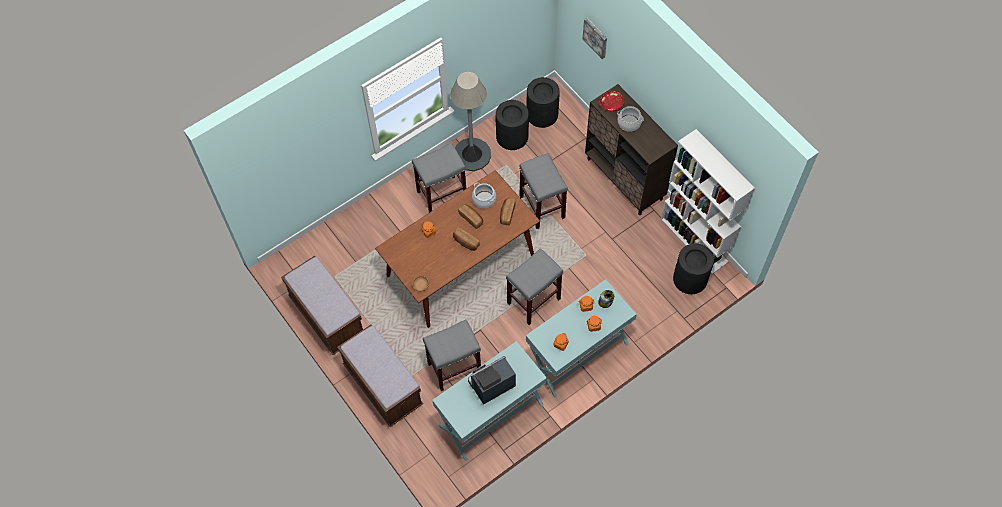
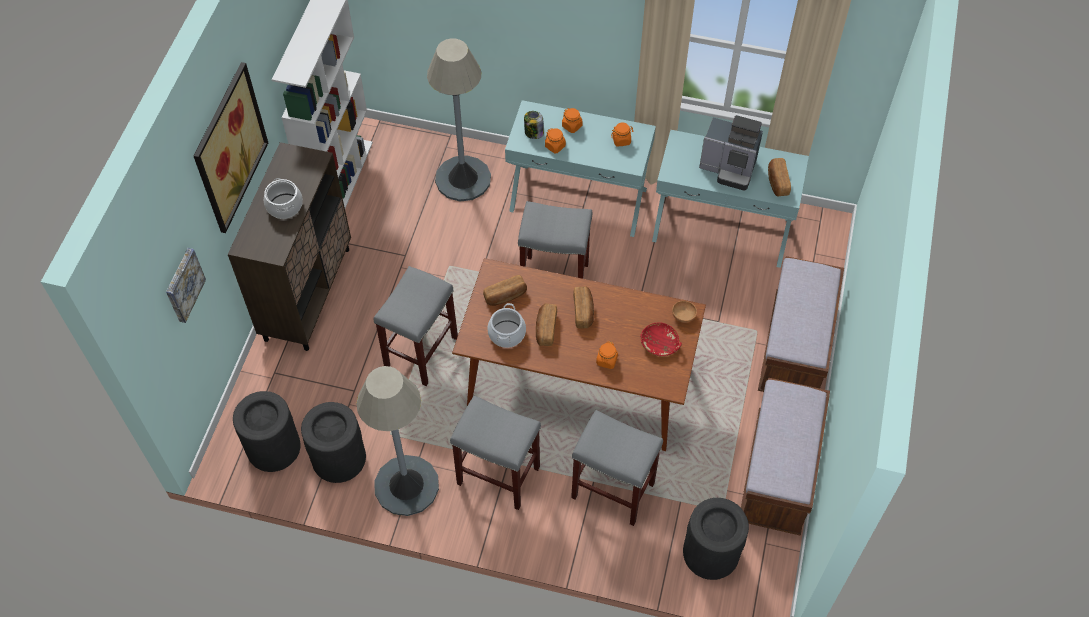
camera: 130 degrees left, 5 degrees down
(455, 367) = (705, 297): grey stool -> grey stool (611, 490)
(459, 403) = (777, 182): none -> bread
(611, 104) = (268, 242): red bowl -> red bowl (660, 344)
(644, 303) = (463, 178): none -> grey floor lamp
(654, 79) = (229, 148): none -> picture
(690, 278) = (395, 157): black trash can -> black trash can (711, 553)

